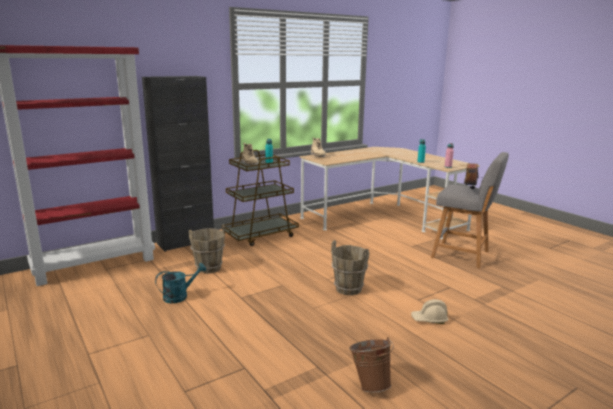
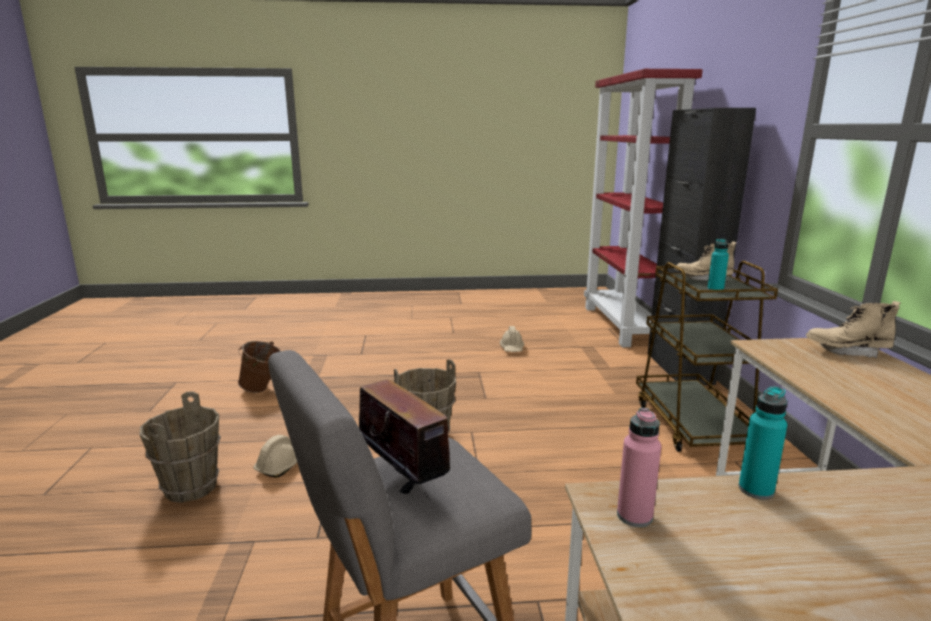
camera: 120 degrees right, 0 degrees up
(180, 296) = (512, 348): turquoise watering can -> beige hard hat
(208, 268) = (575, 369): brown bucket -> brown bucket (191, 487)

